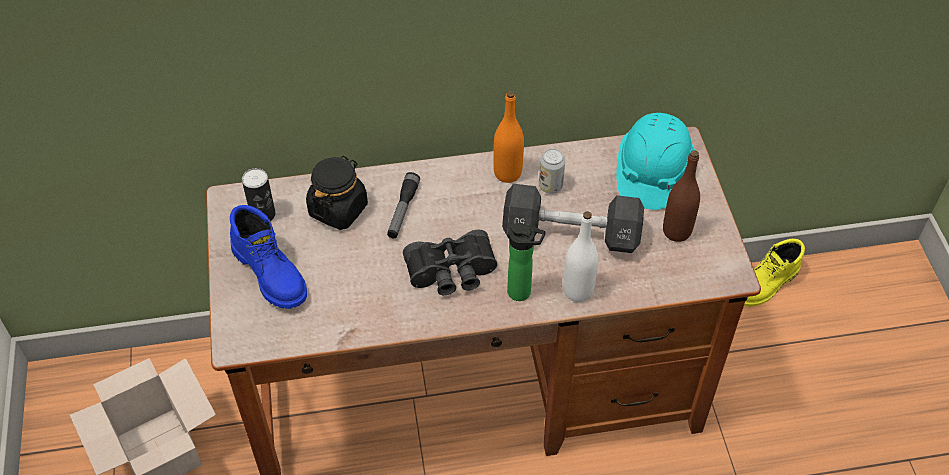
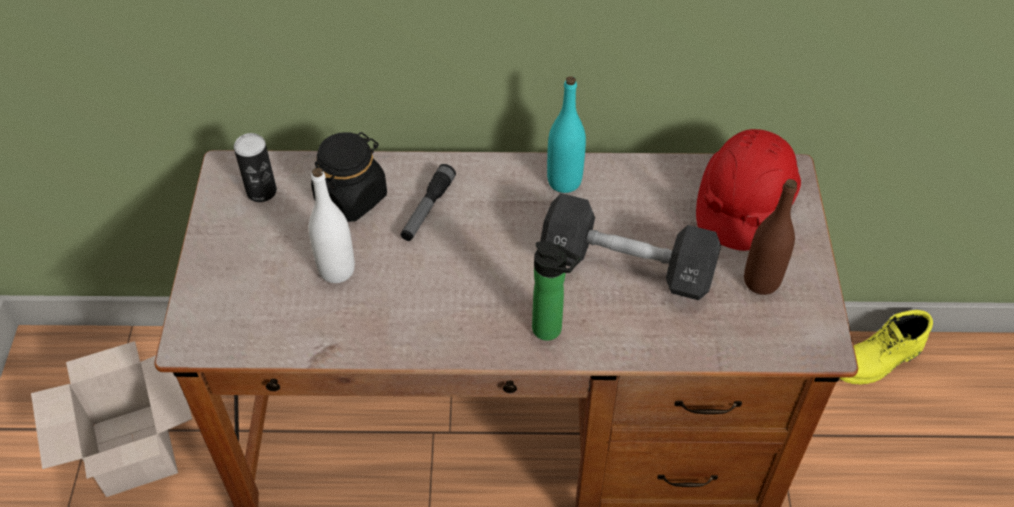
camera: 10 degrees right, 0 degrees up
(271, 273) = (253, 262): blue boot -> none
(452, 274) = (469, 294): black binoculars -> none
(507, 173) = (564, 181): orange bottle -> turquoise bottle
(550, 186) = (613, 203): can -> none
(578, 291) = (621, 338): white bottle -> white bottle (337, 270)
(651, 173) = (743, 204): turquoise hard hat -> red hard hat

